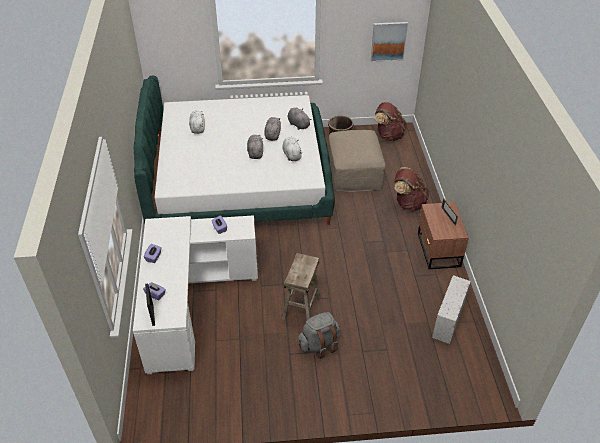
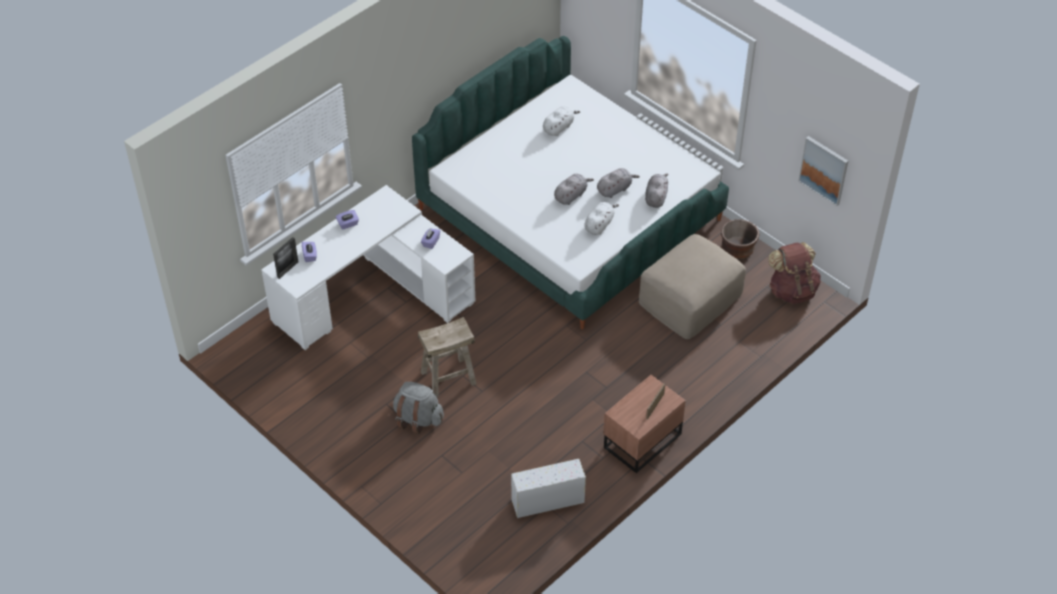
camera: 50 degrees right, 5 degrees up
(408, 203) = (689, 375): brown backpack -> none

